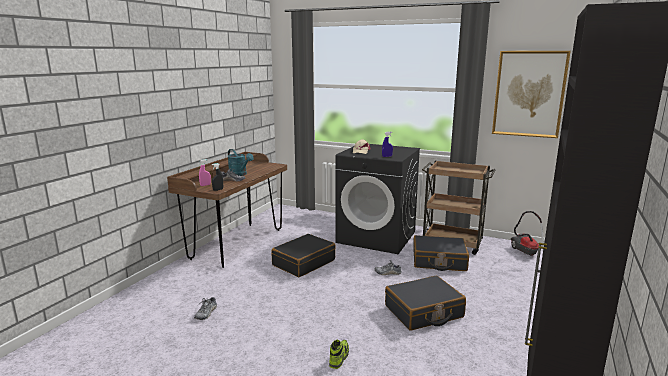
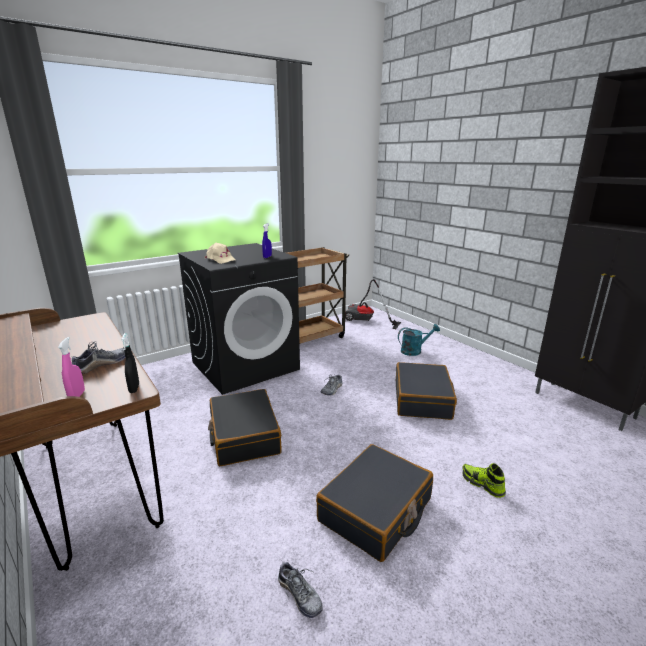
camera: 60 degrees left, 5 degrees up
(240, 174) = (80, 353): turquoise watering can -> turquoise watering can (414, 351)
(439, 261) = (337, 356): black suitcase -> black suitcase (376, 511)
(529, 94) = (335, 169): picture -> none

